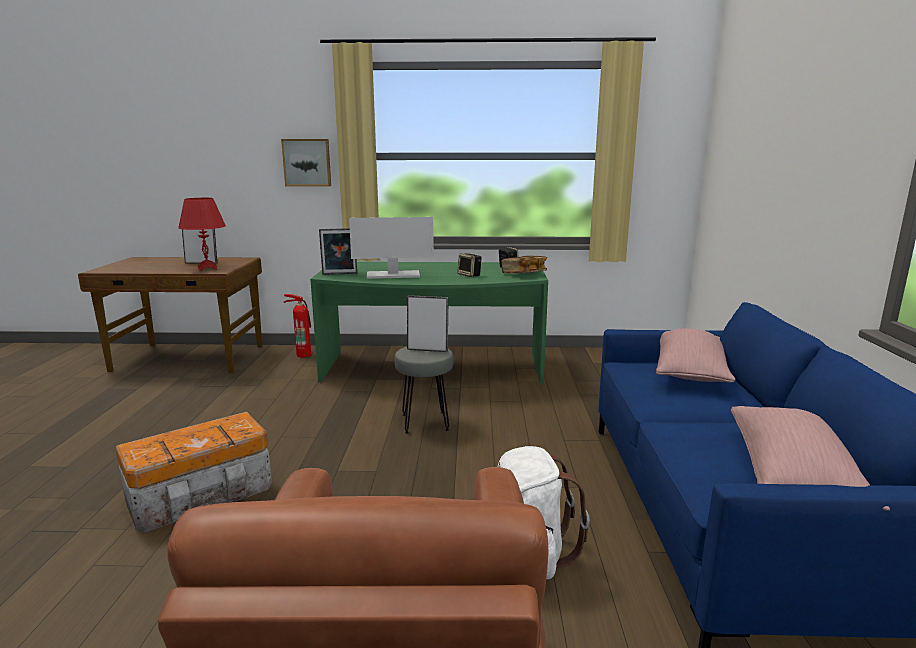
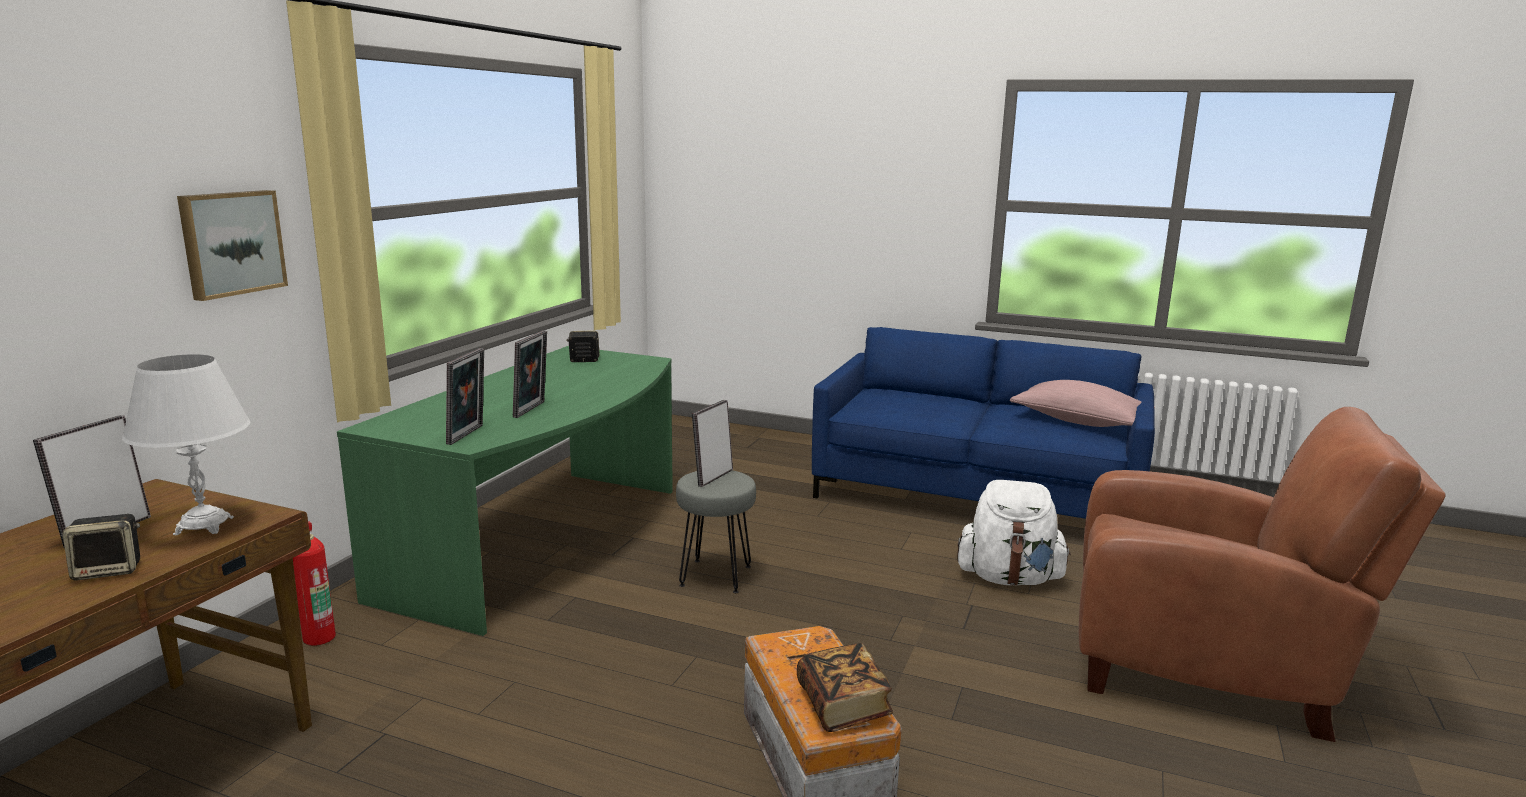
camera: 70 degrees left, 0 degrees up
(207, 268) = (204, 526): red table lamp -> white table lamp
(392, 275) = (532, 410): monitor -> picture frame
(469, 275) = (596, 379): speaker -> speaker (109, 570)
(524, 274) = (628, 360): book -> book (843, 705)
(690, 372) = (891, 398): pink pillow -> none

